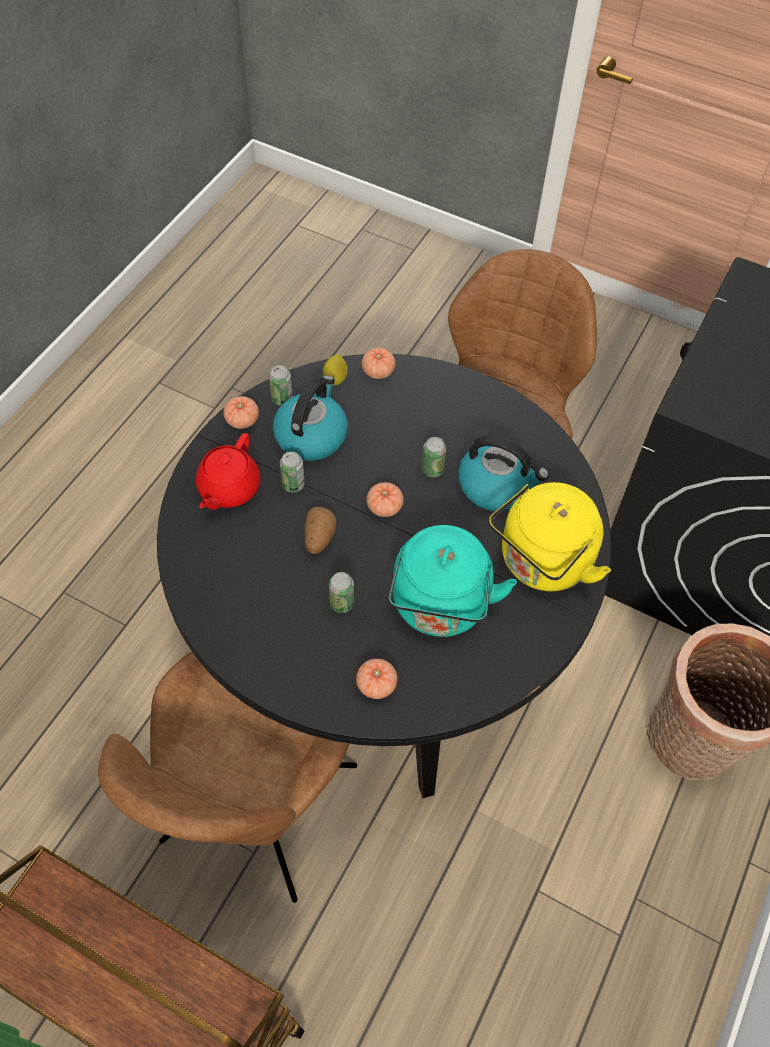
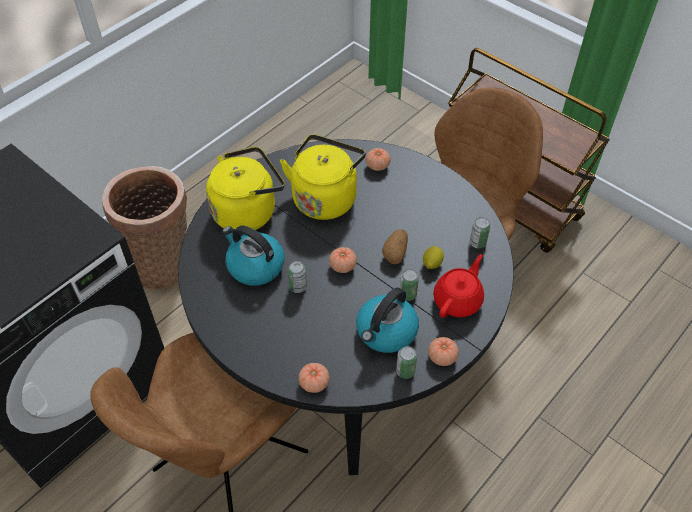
camera: 165 degrees left, 5 degrees down
(335, 378) = (354, 383): lemon -> lemon (431, 264)
(342, 603) = (388, 210): can -> can (477, 243)
(440, 608) = (325, 197): turquoise kettle -> yellow kettle

